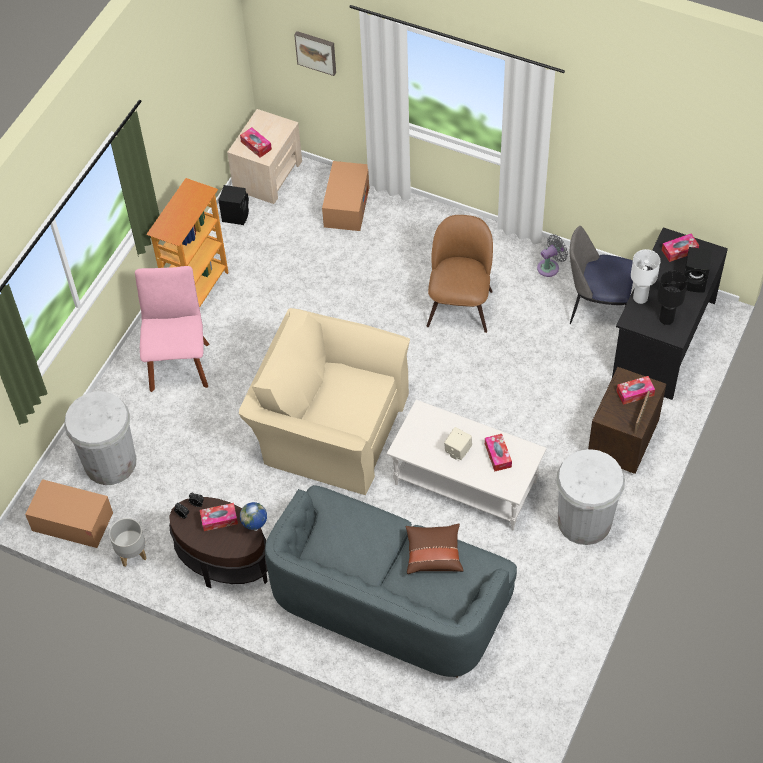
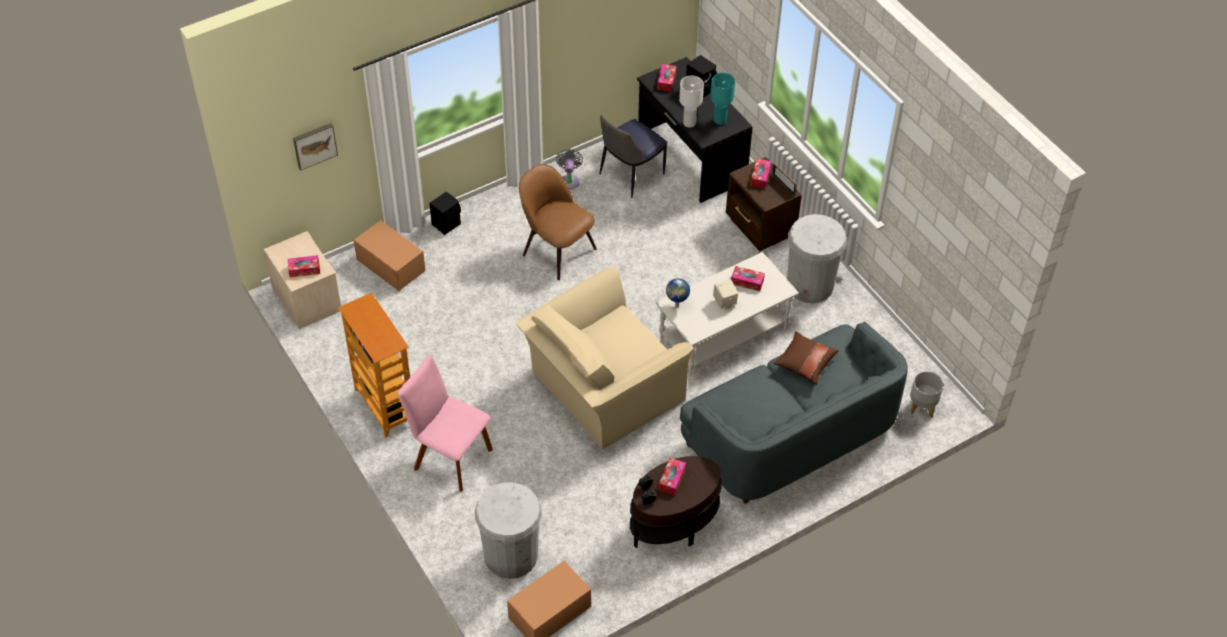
camera: 60 degrees left, 5 degrees down
(131, 553) = (616, 583): grey planter -> grey planter (922, 407)
(236, 215) = (328, 341): black speaker -> black speaker (446, 223)
(256, 529) = (700, 459): globe -> globe (677, 305)
(666, 319) = (720, 120): black table lamp -> turquoise table lamp

